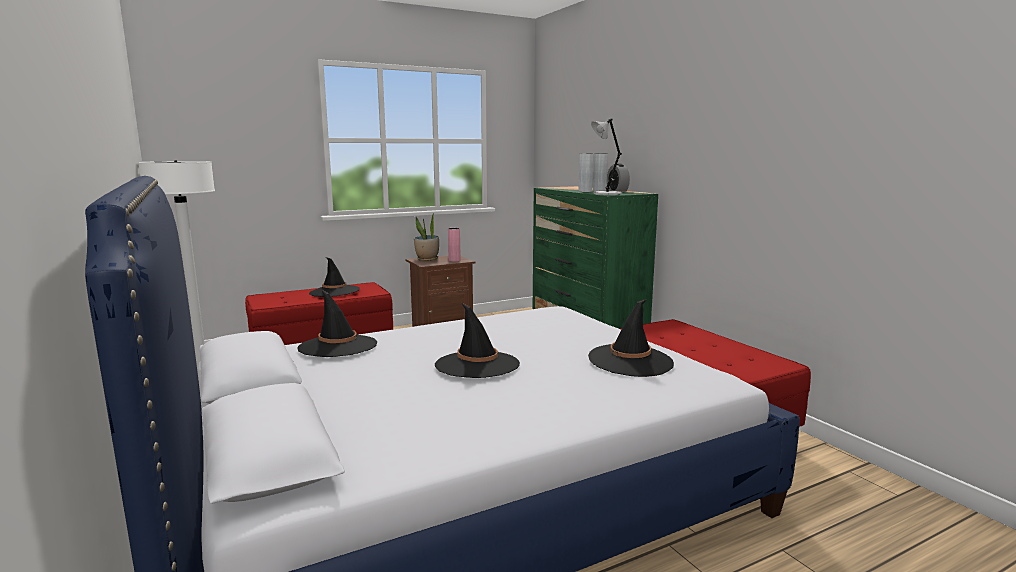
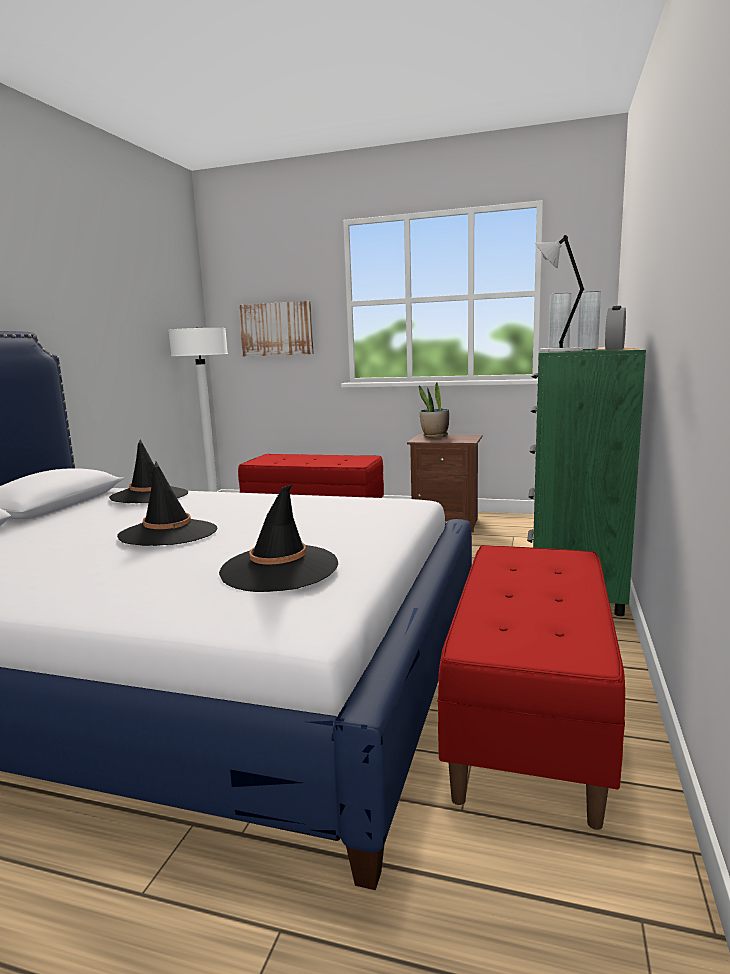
camera: 45 degrees right, 0 degrees up
(242, 162) = (276, 329): none -> picture
(334, 292) = (327, 459): black hat -> none
(454, 260) = (458, 439): pink vase -> none

